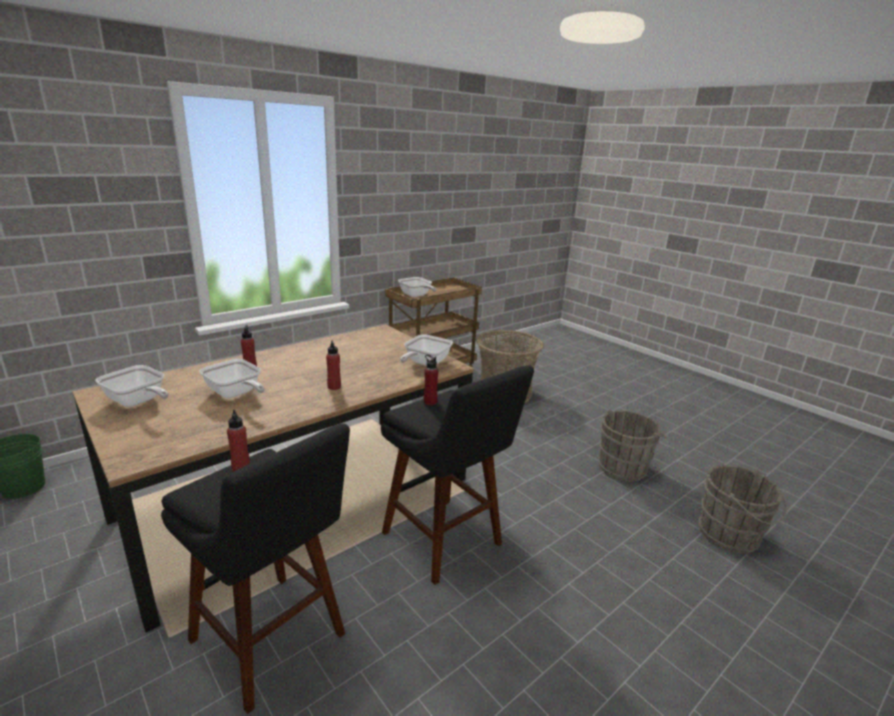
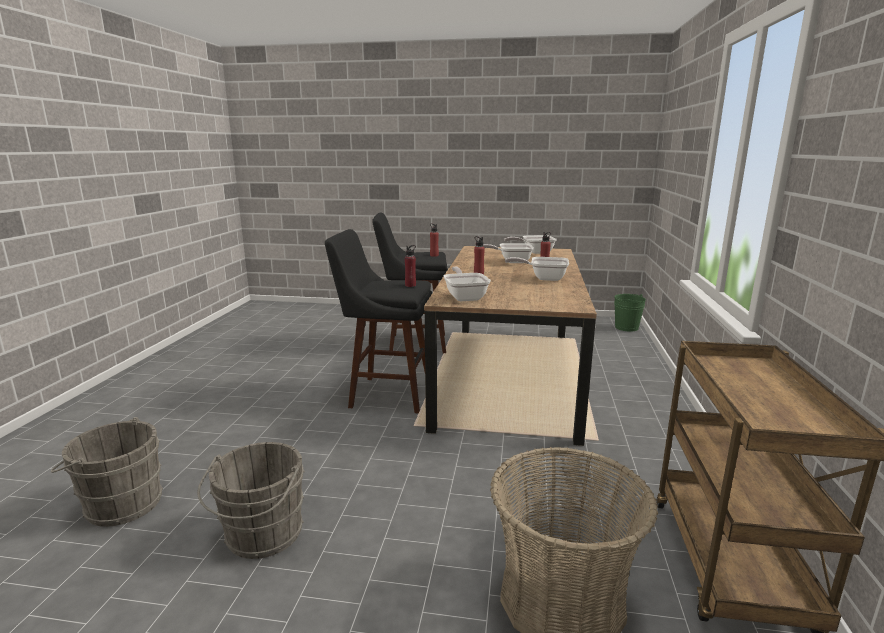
camera: 140 degrees right, 5 degrees down
(416, 295) = (752, 375): frying pan -> frying pan (543, 278)

